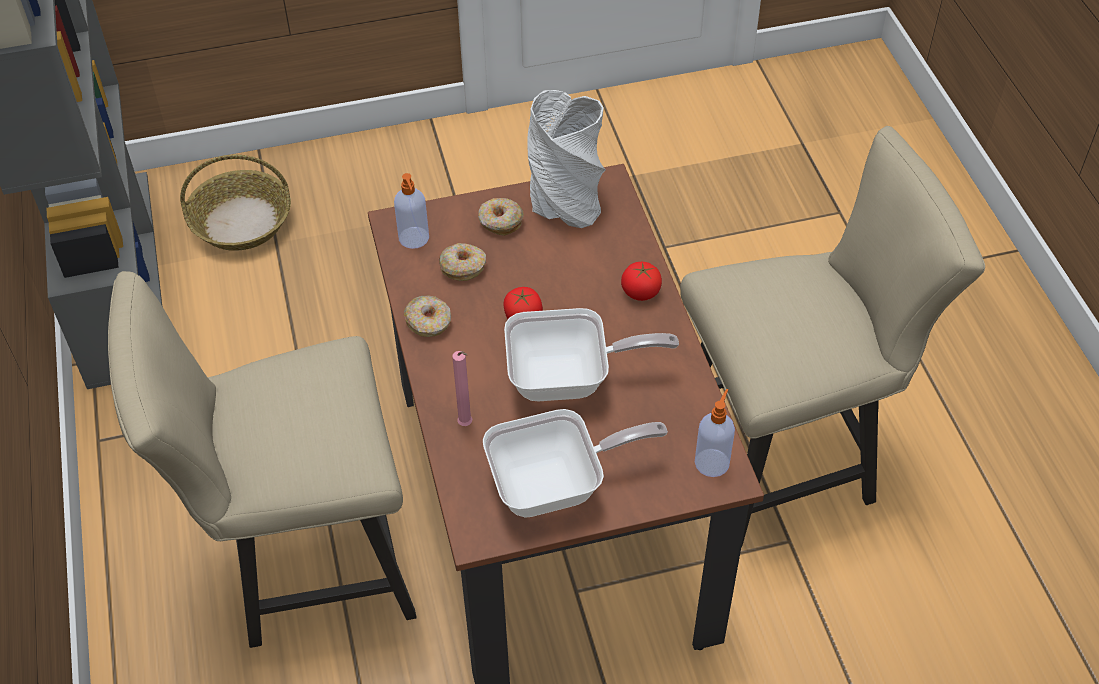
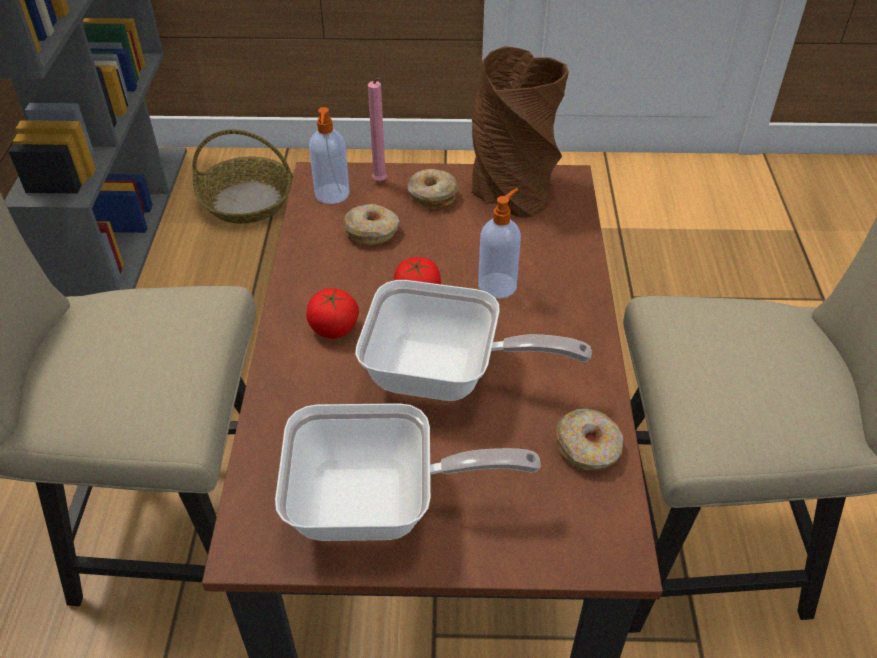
camera: 15 degrees right, 5 degrees down
(429, 322) = (308, 279): donut -> donut (588, 448)
(466, 425) = (298, 403): pink candle -> pink candle (380, 182)
(565, 201) = (512, 188): grey vase -> brown vase
(640, 292) = (567, 296): tomato -> tomato (333, 328)
(712, 462) = (600, 525): soap dispenser -> soap dispenser (498, 285)

